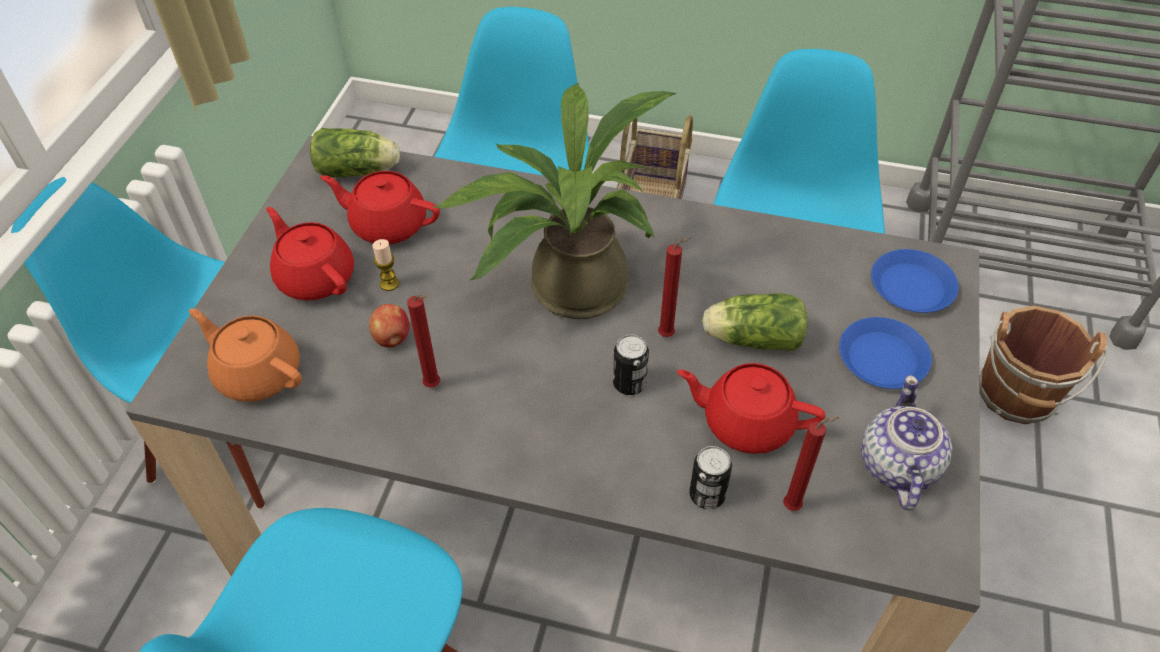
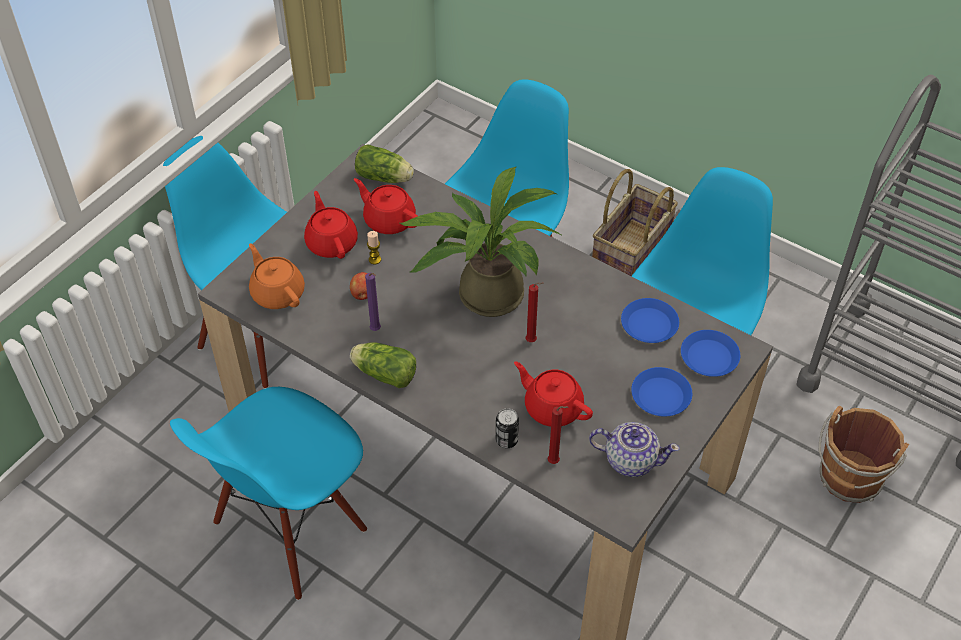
camera: 20 degrees right, 0 degrees up
(434, 386) = (376, 330): red candle -> purple candle
(629, 383) = (493, 363): can -> none
(750, 338) = (583, 359): lettuce -> lettuce (383, 373)
(810, 266) = (649, 324): none -> blue plate
(896, 466) = (630, 460): teapot -> teapot turned 75 degrees clockwise

